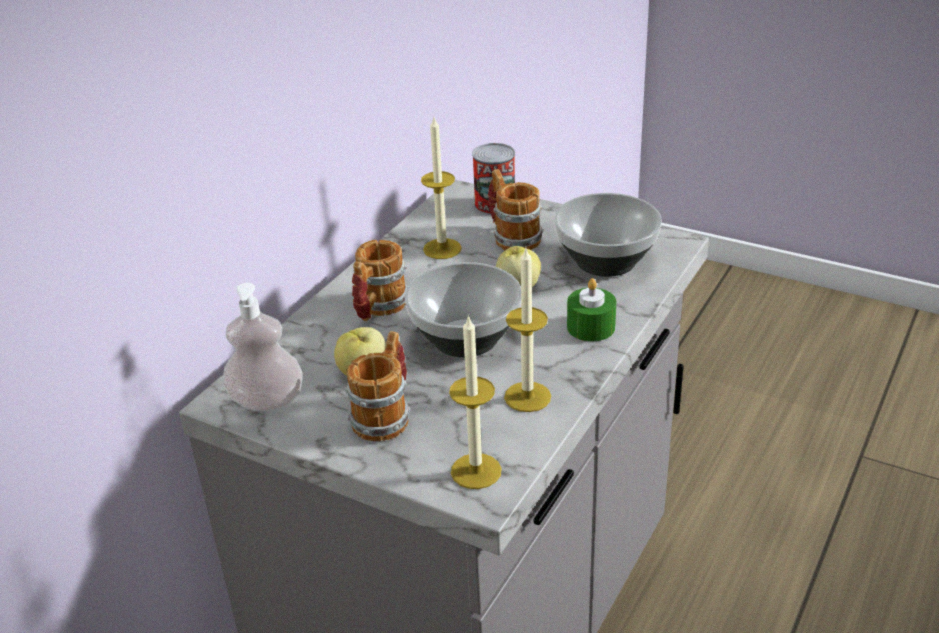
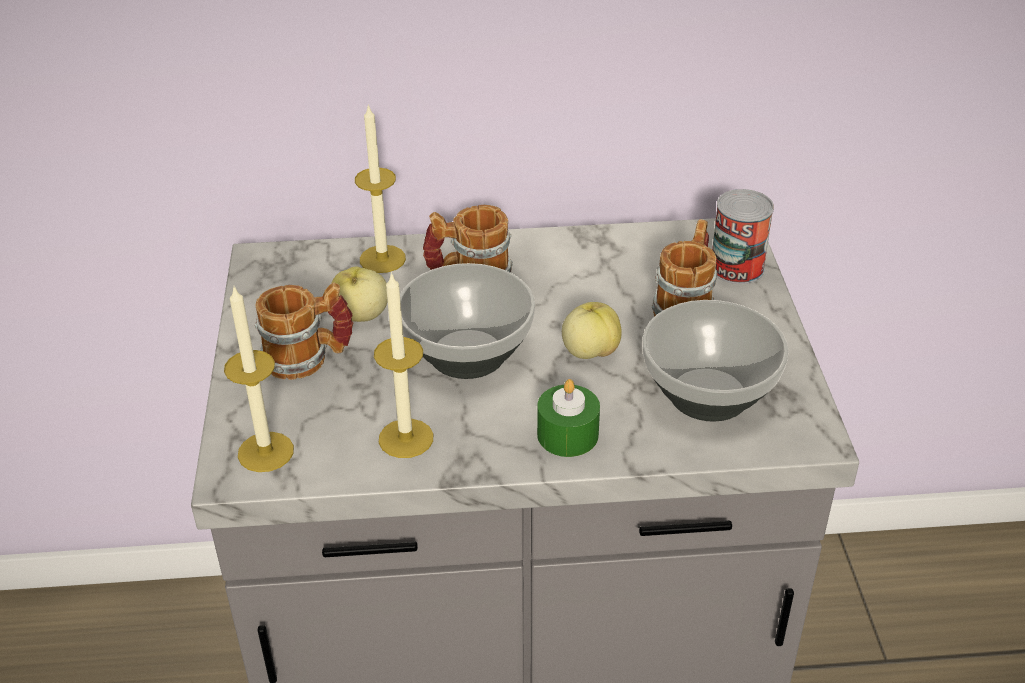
camera: 55 degrees right, 5 degrees up
(267, 401) = (278, 281): soap dispenser -> none
(442, 249) = (612, 270): candle -> candle (382, 259)

